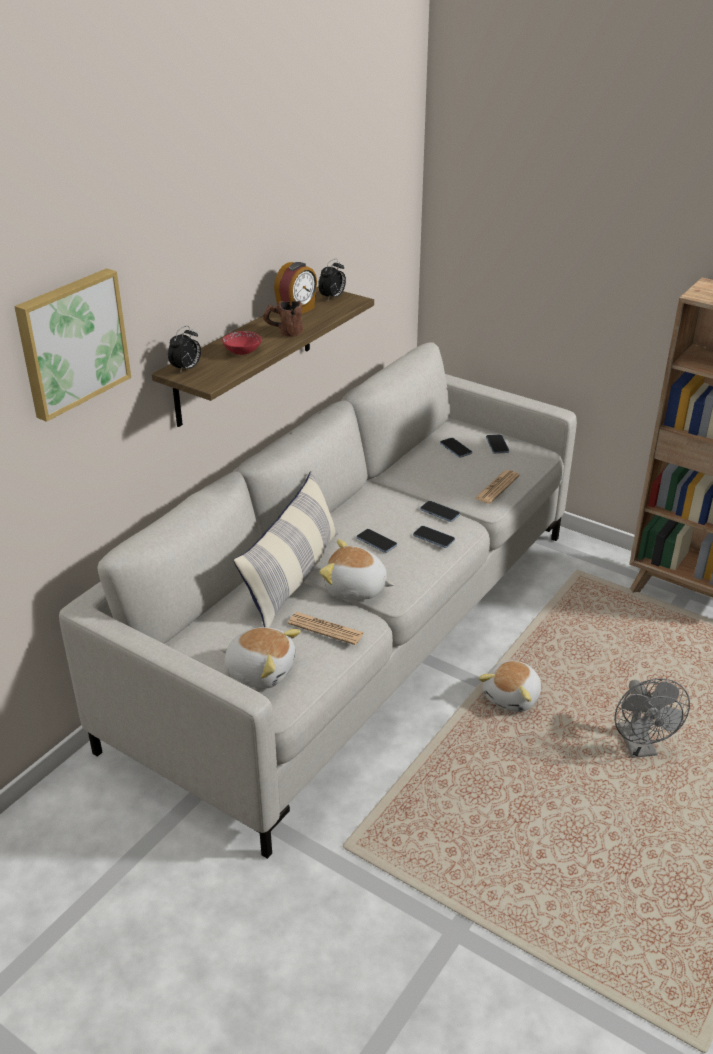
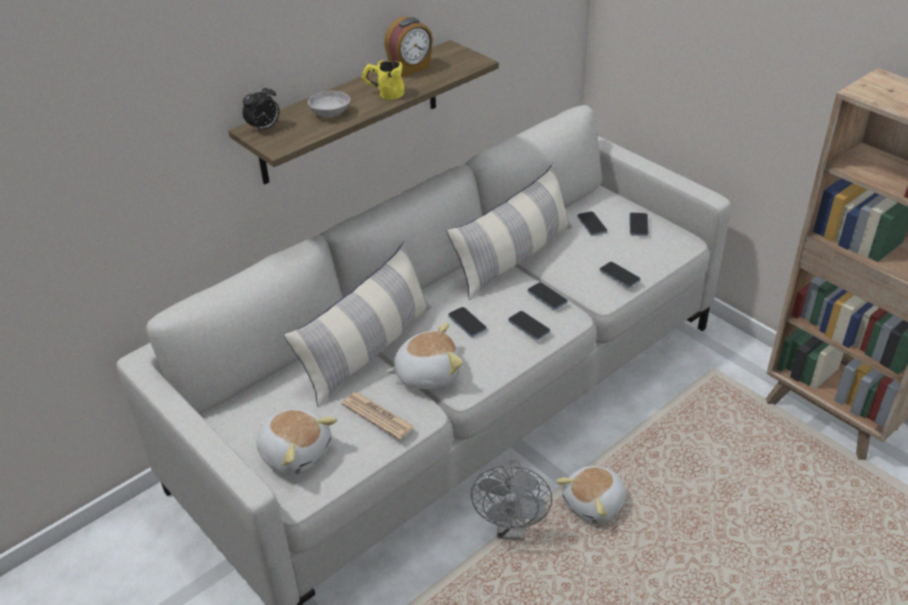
camera: 15 degrees right, 5 degrees up
(71, 342) = (123, 97): picture -> none
(242, 352) = (330, 113): red bowl -> grey bowl
(283, 332) = (383, 93): brown mug -> yellow mug
(332, 297) = (455, 56): alarm clock -> none
(355, 589) = (427, 374): plush toy -> plush toy turned 135 degrees clockwise
(396, 484) = (514, 258): none -> pillow
(497, 487) = (619, 276): newspaper -> phone
(640, 747) = (714, 588): grey fan -> grey fan (512, 529)

